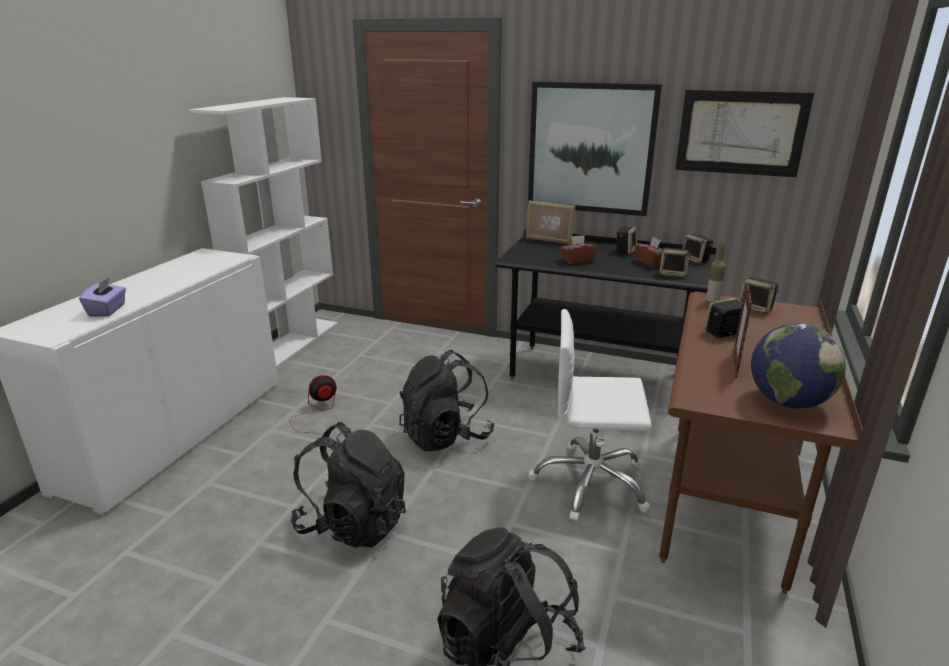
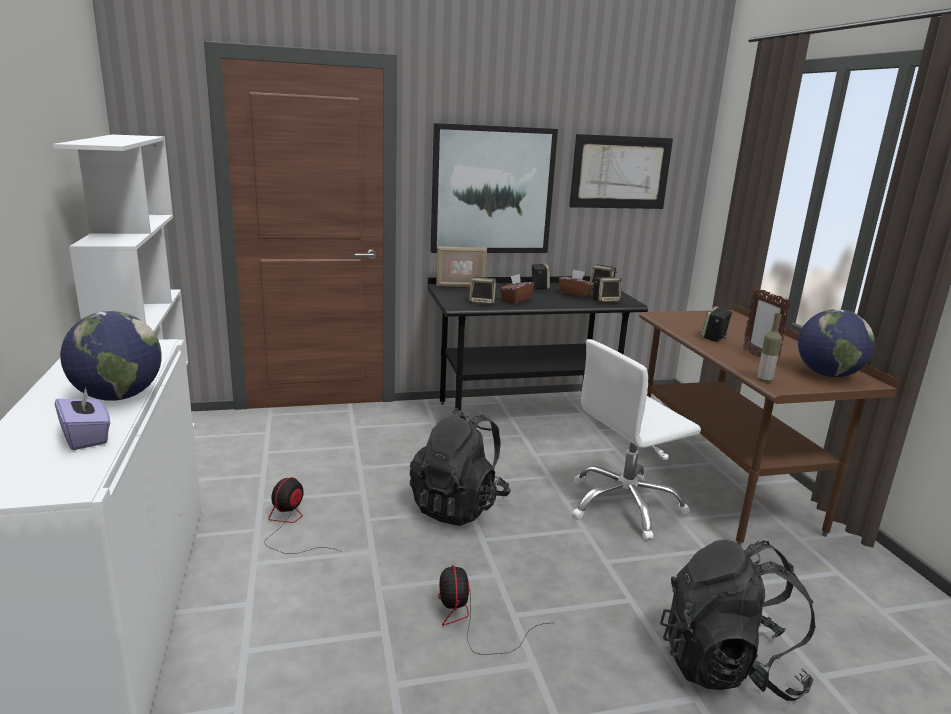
camera: 35 degrees left, 5 degrees down
(161, 288) = (118, 397): none -> globe
(353, 524) = (471, 621): black backpack -> fan
(712, 302) = (668, 317): bottle -> bottle (764, 380)
(756, 309) = (702, 317): speaker -> speaker (482, 302)

